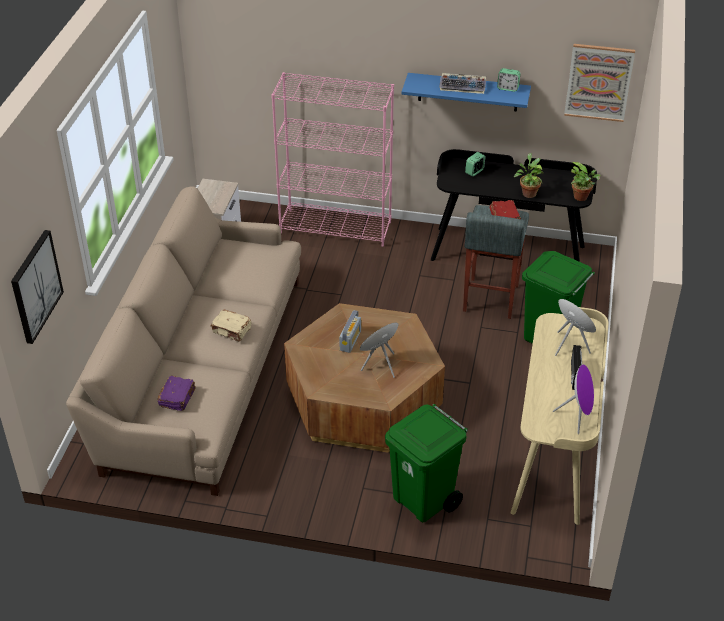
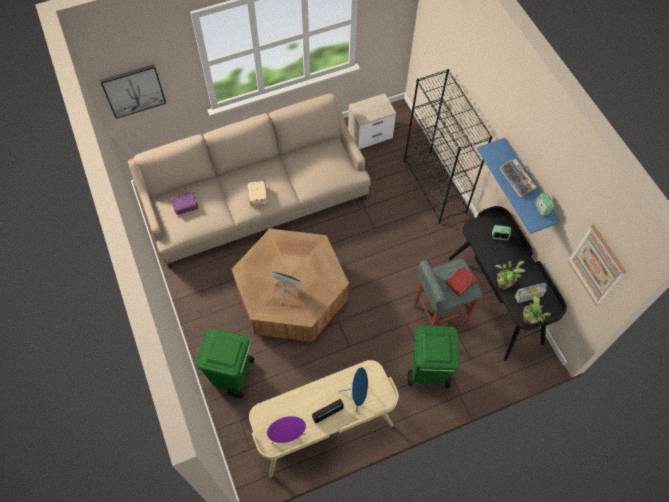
camera: 55 degrees right, 20 degrees up
(336, 227) = (435, 187): pink bookcase -> black bookcase
(350, 340) = (296, 261): radio -> radio (528, 296)

